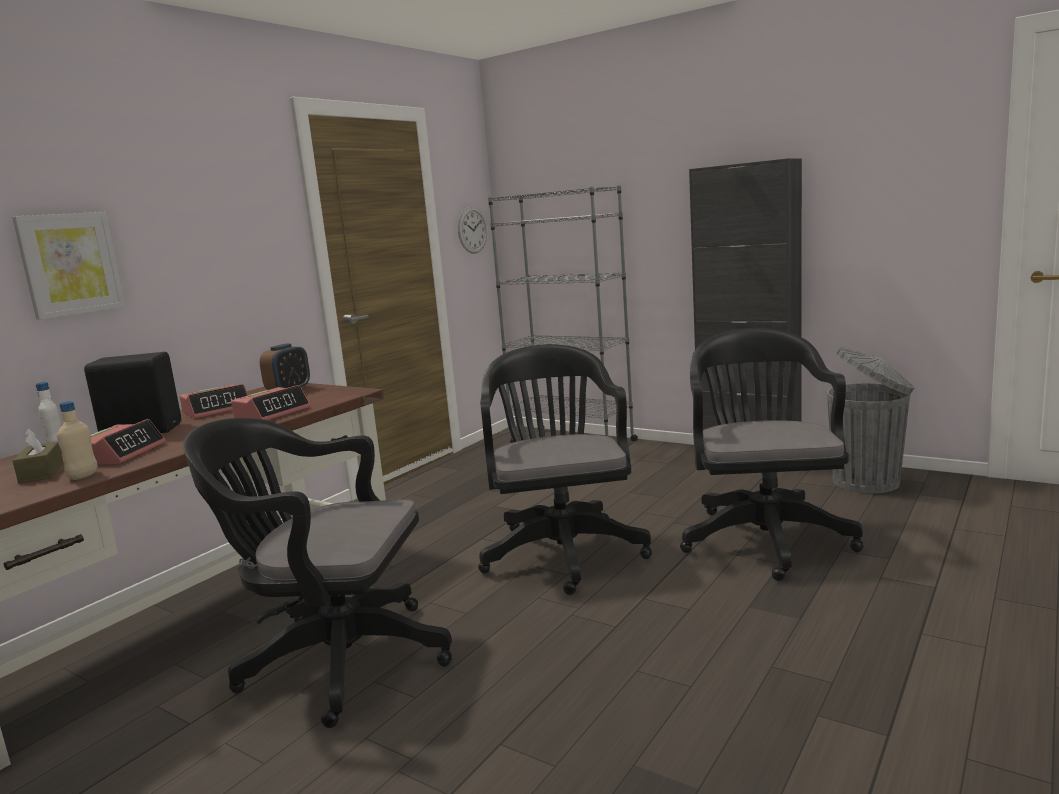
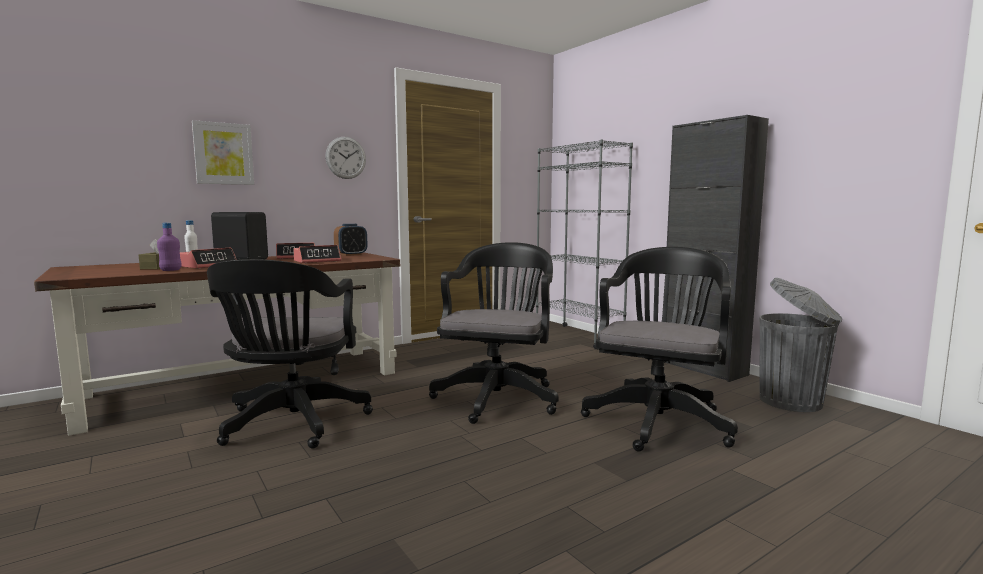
camera: 20 degrees right, 5 degrees down
(83, 476) = (171, 270): beige bottle -> purple bottle
(335, 659) = (292, 424): black office chair -> black office chair turned 120 degrees counterclockwise
(472, 230) = (531, 173): wall clock -> wall clock (346, 158)

